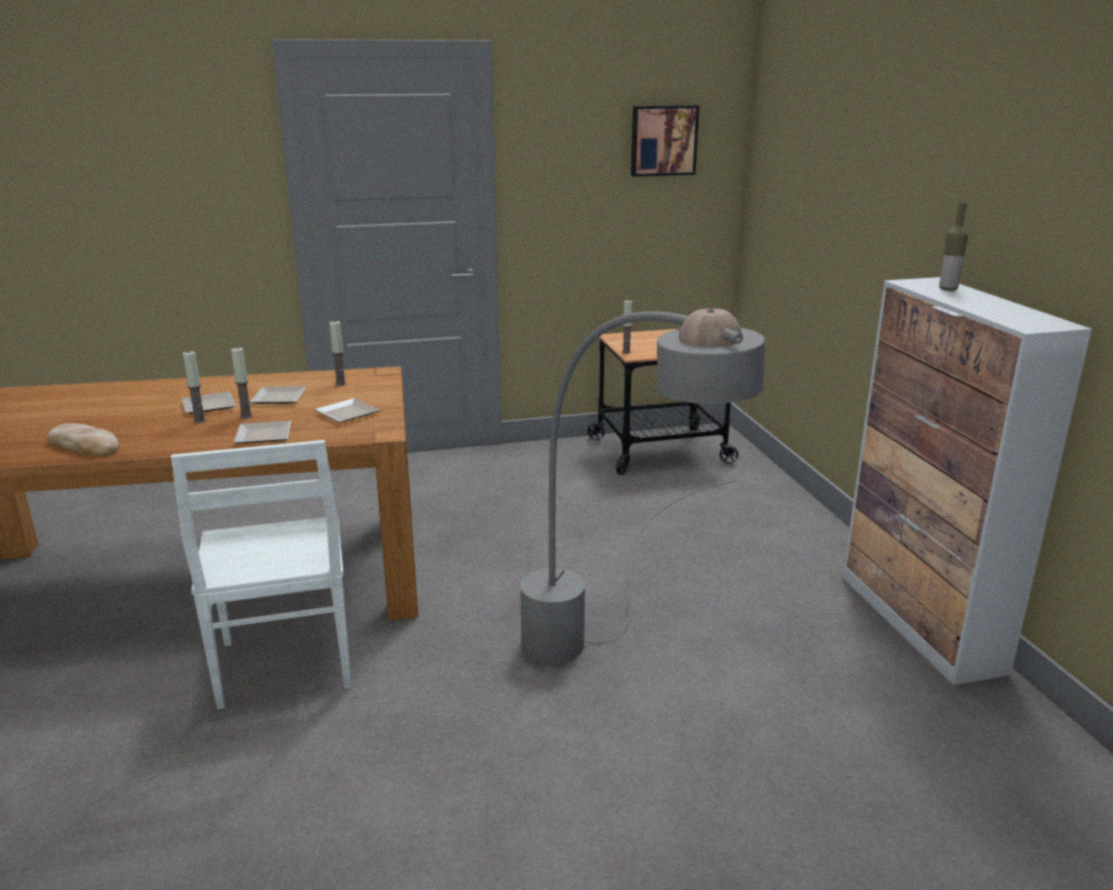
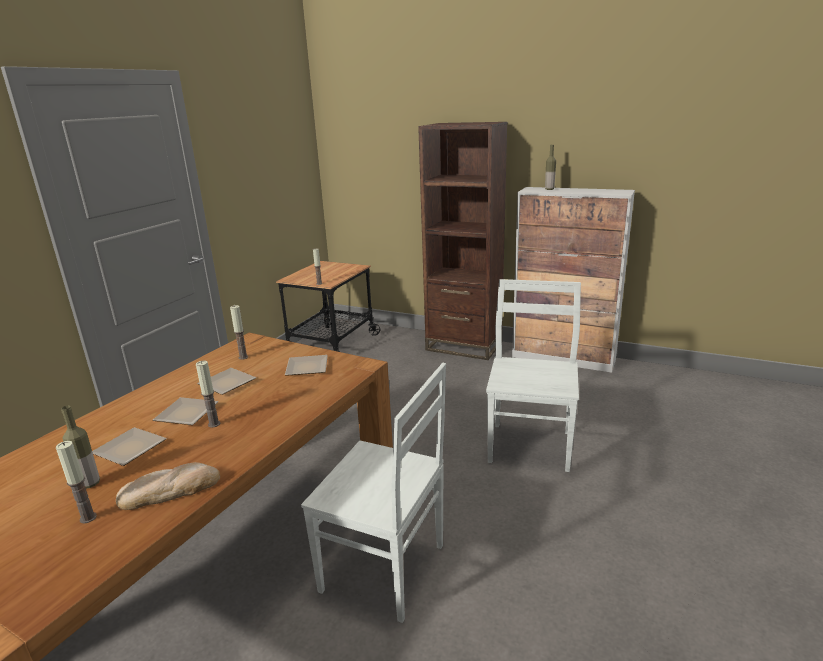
camera: 50 degrees left, 0 degrees up
(79, 419) = (90, 484): none -> bottle
(246, 416) = (241, 403): candle -> candle (88, 518)
(262, 435) = (293, 405): plate -> plate (127, 449)
(622, 677) = (530, 445): grey floor lamp -> white chair
(663, 140) = (280, 141): picture -> none
(807, 530) = (464, 346): none -> brown bookcase

